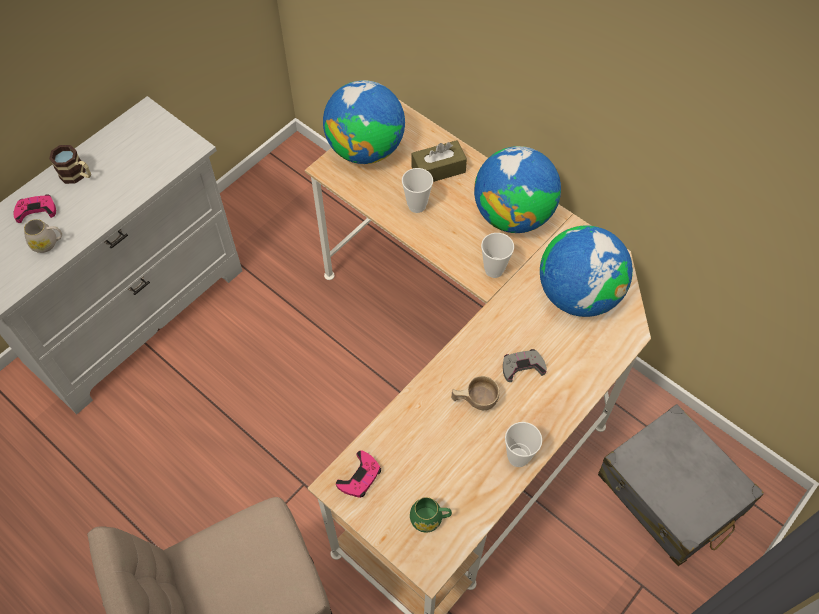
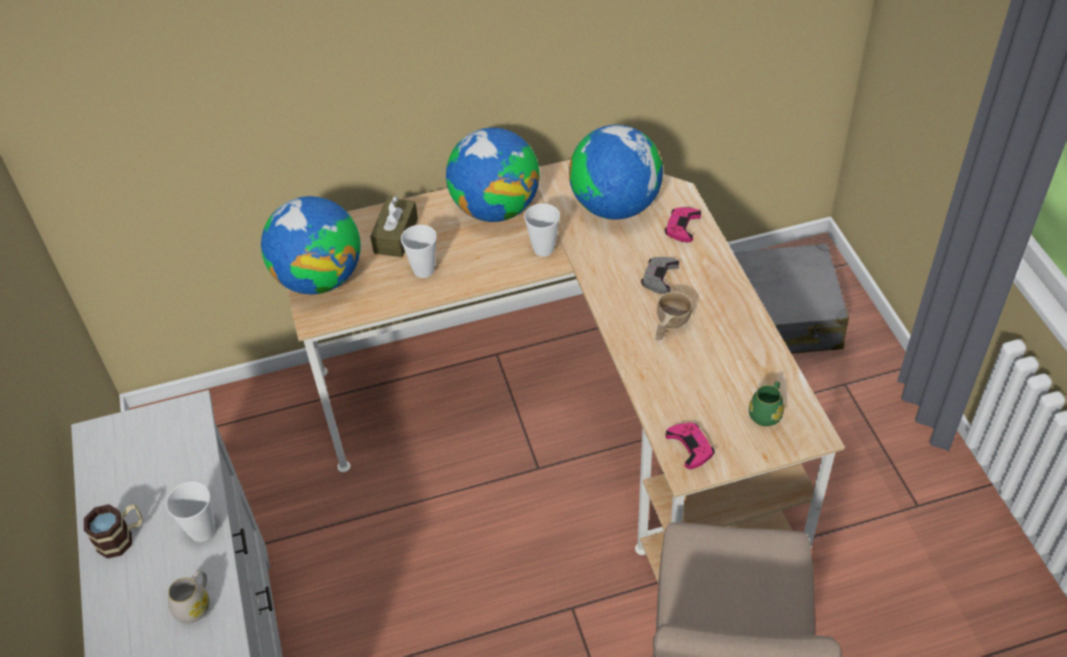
camera: 55 degrees left, 10 degrees down
(36, 210) = (134, 600): pink game controller -> pink game controller (682, 227)
(518, 457) = (746, 322): cup -> cup (202, 531)

